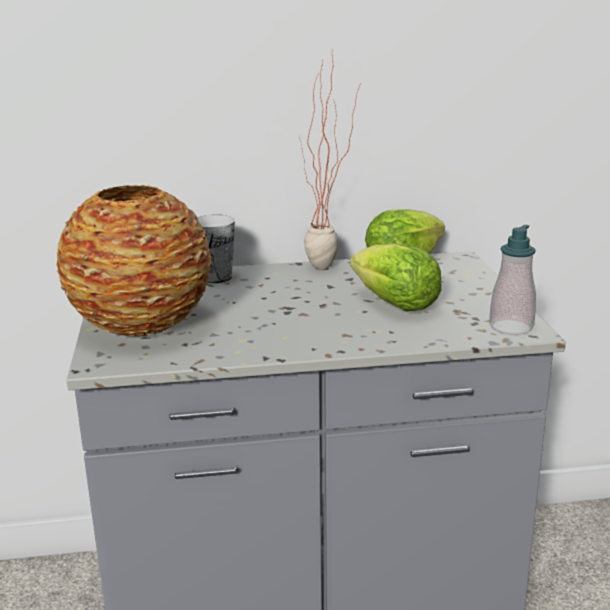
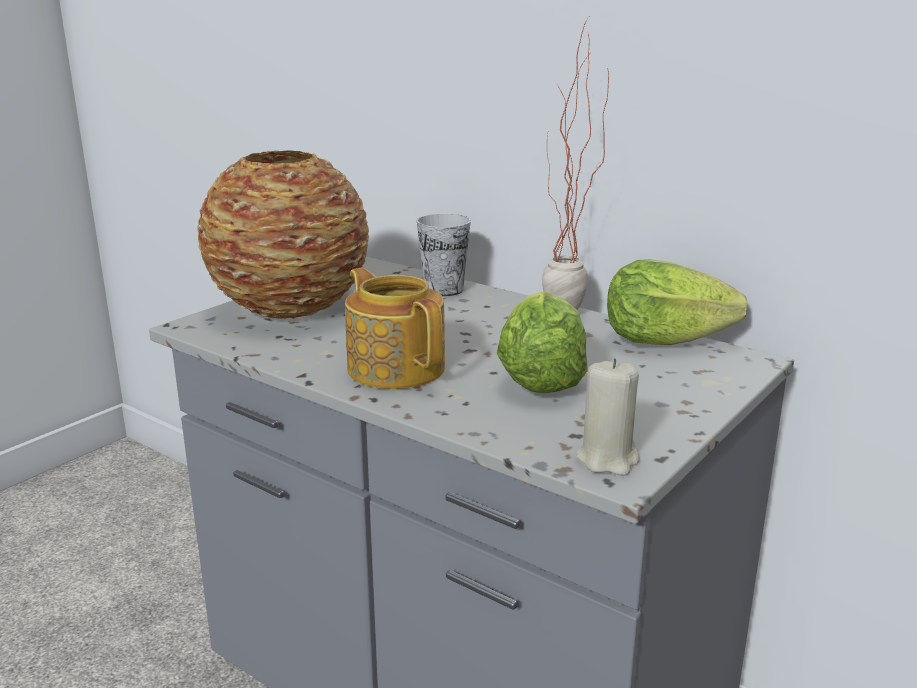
camera: 45 degrees right, 0 degrees up
(308, 330) = (396, 367): none -> teapot
(511, 327) = (608, 459): soap dispenser -> beige candle

